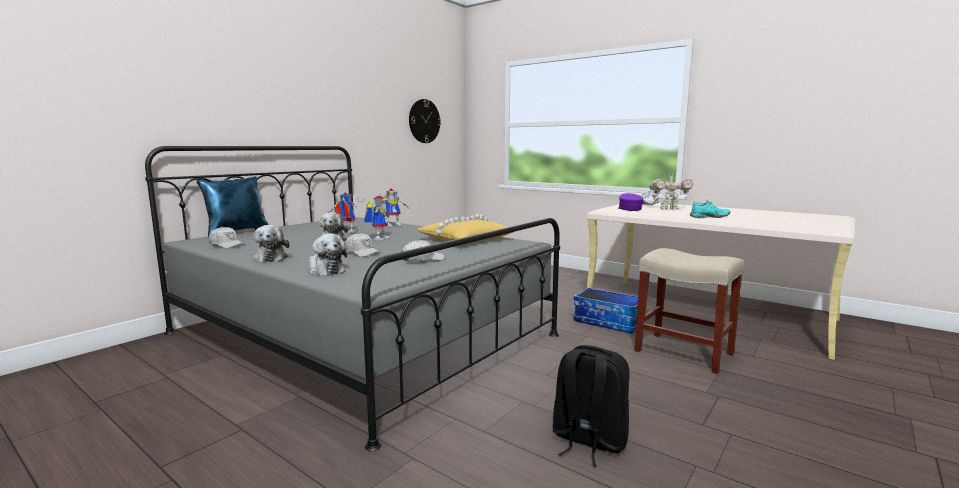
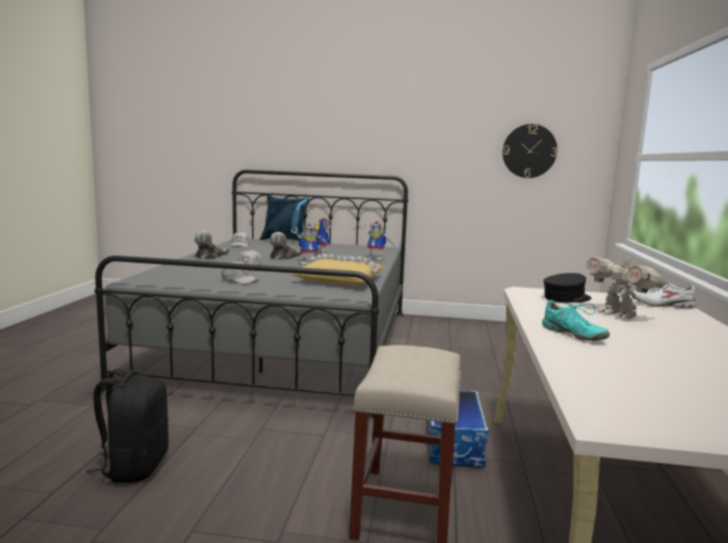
camera: 60 degrees right, 0 degrees up
(325, 270) = (183, 268): plush toy -> none
(629, 209) = (566, 298): purple cap -> black cap

